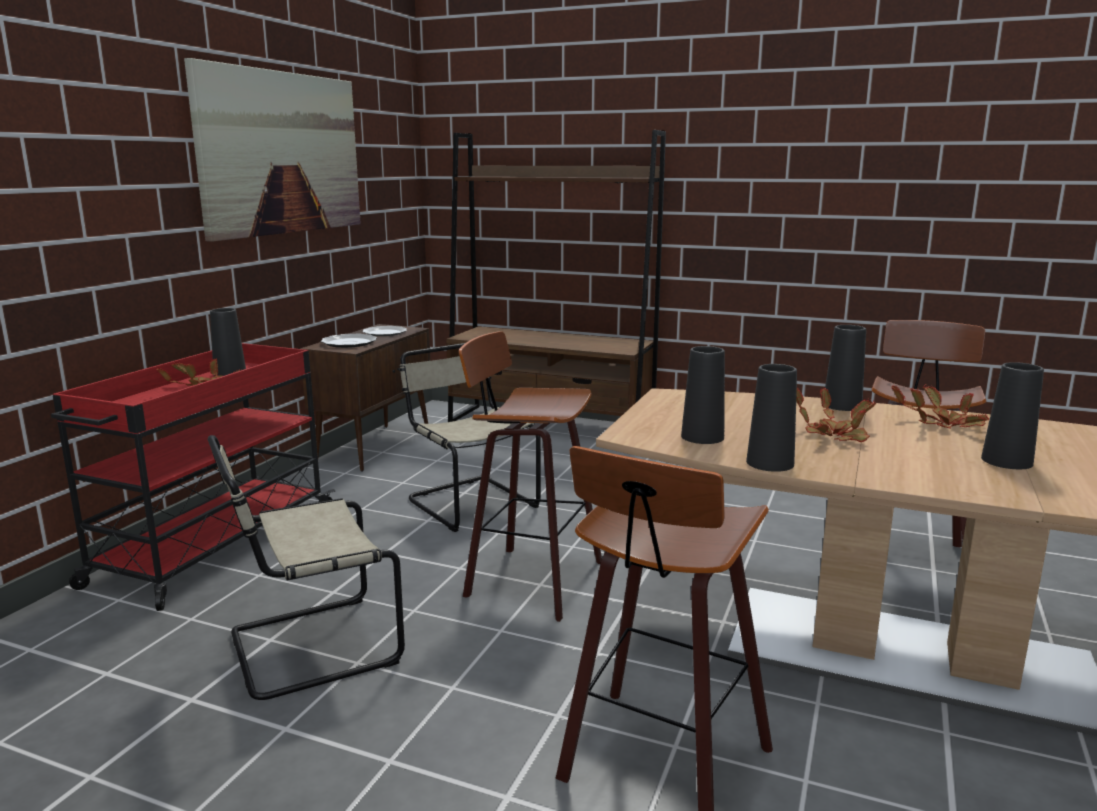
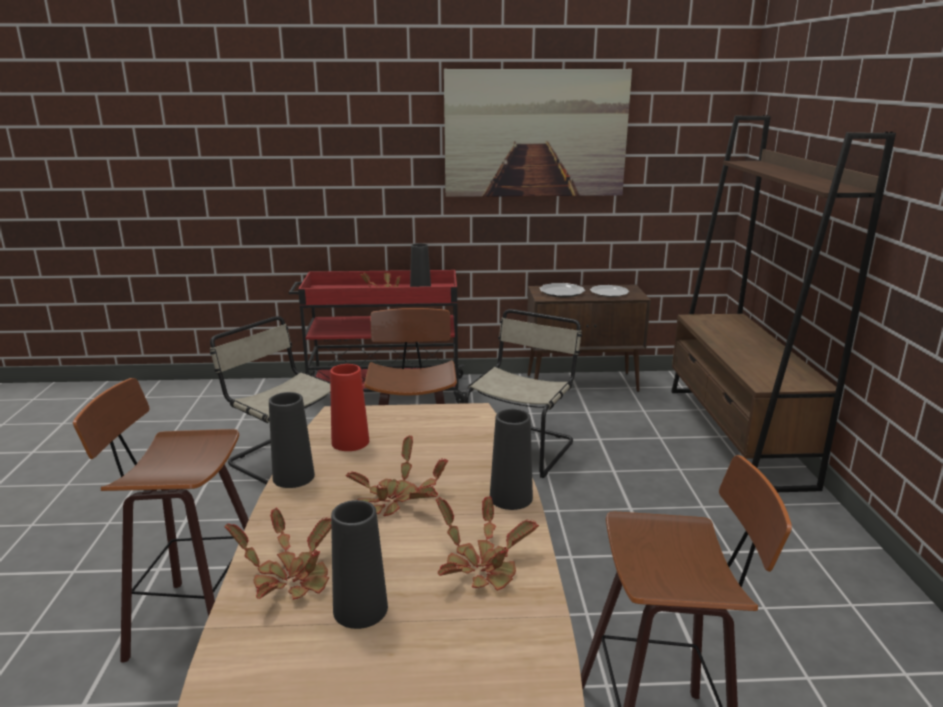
camera: 65 degrees right, 5 degrees up
(702, 437) = (350, 442): black vase -> red vase
(961, 477) = (290, 577): none -> potted plant

